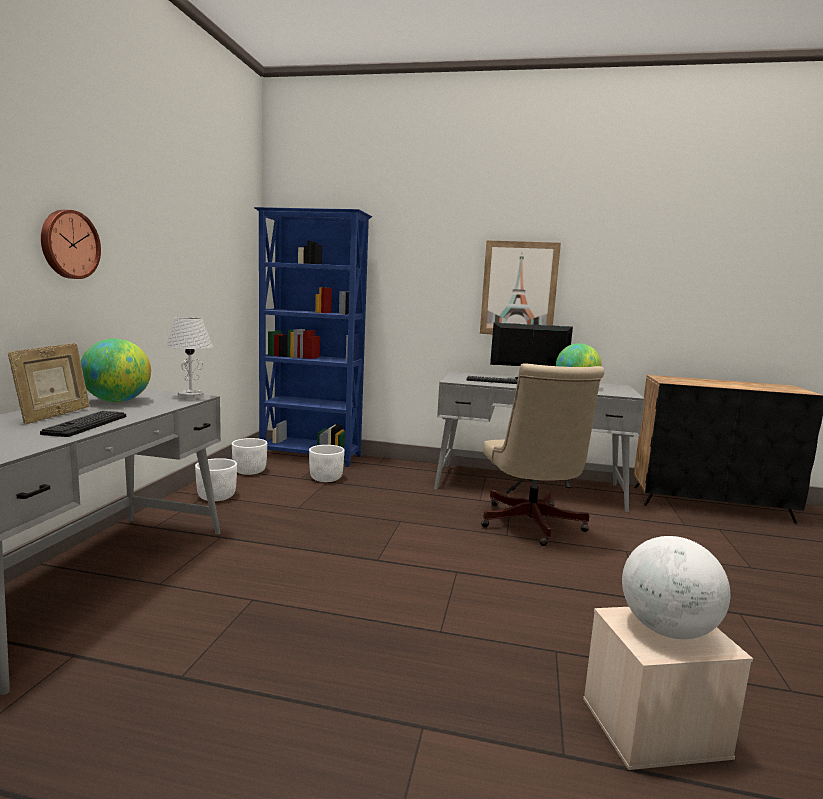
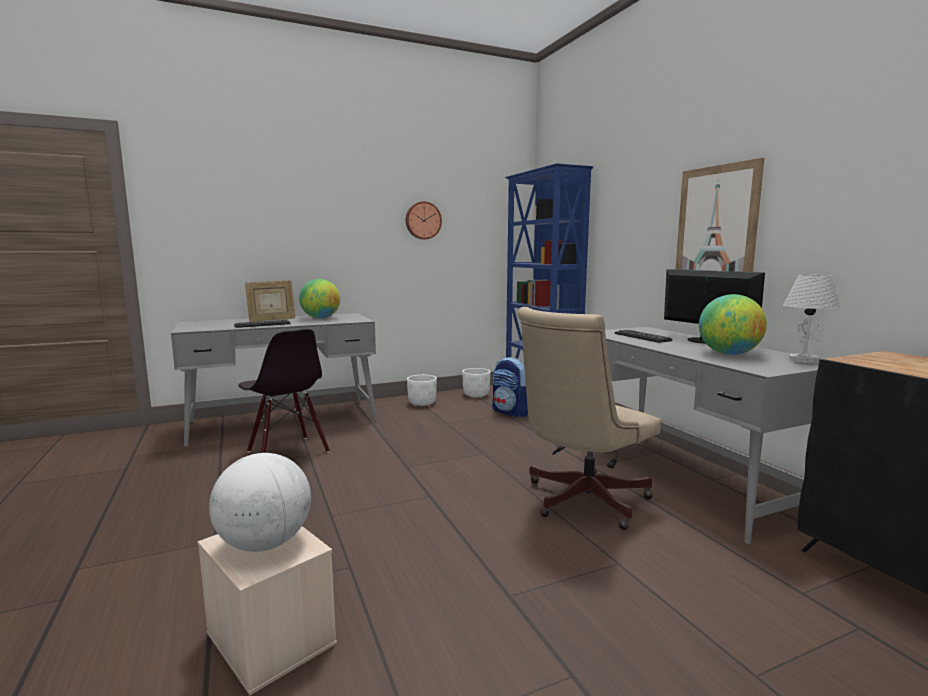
camera: 55 degrees right, 0 degrees up
(68, 244) = (317, 223): wall clock -> wall clock (423, 220)
(191, 396) = (361, 319): white table lamp -> white table lamp (804, 360)
(214, 610) = (287, 452): none -> black chair
(326, 478) = (511, 412): white planter -> backpack

